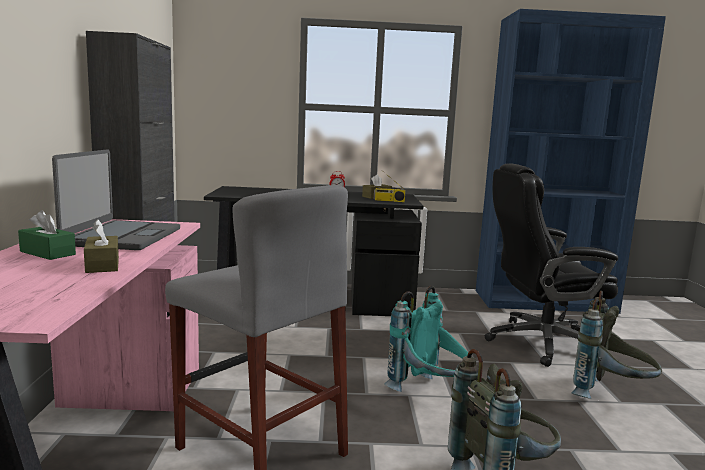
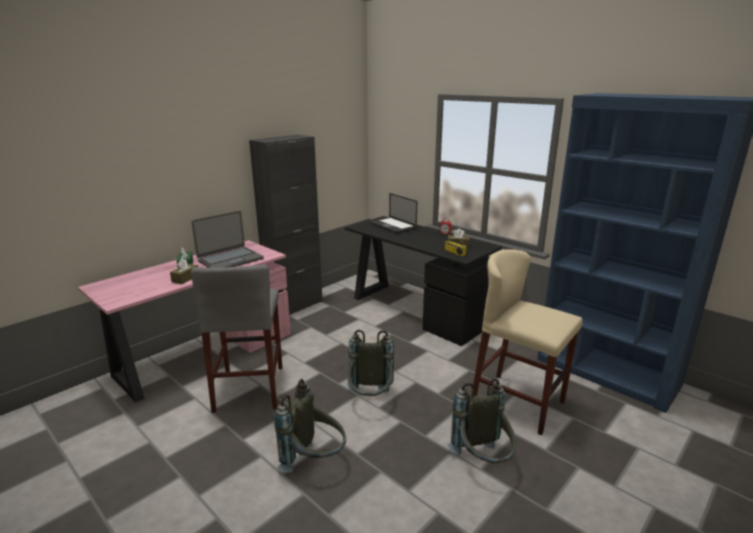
camera: 45 degrees right, 10 degrees up
(262, 191) = (392, 226): none -> laptop
(429, 393) = (370, 399): turquoise backpack -> grey backpack
(540, 343) = (517, 403): black office chair -> beige stool

